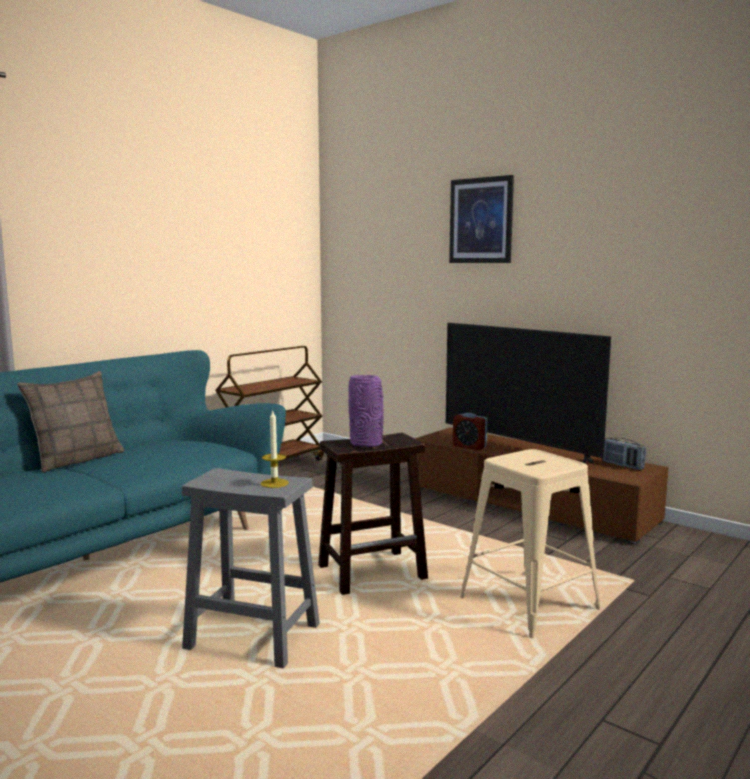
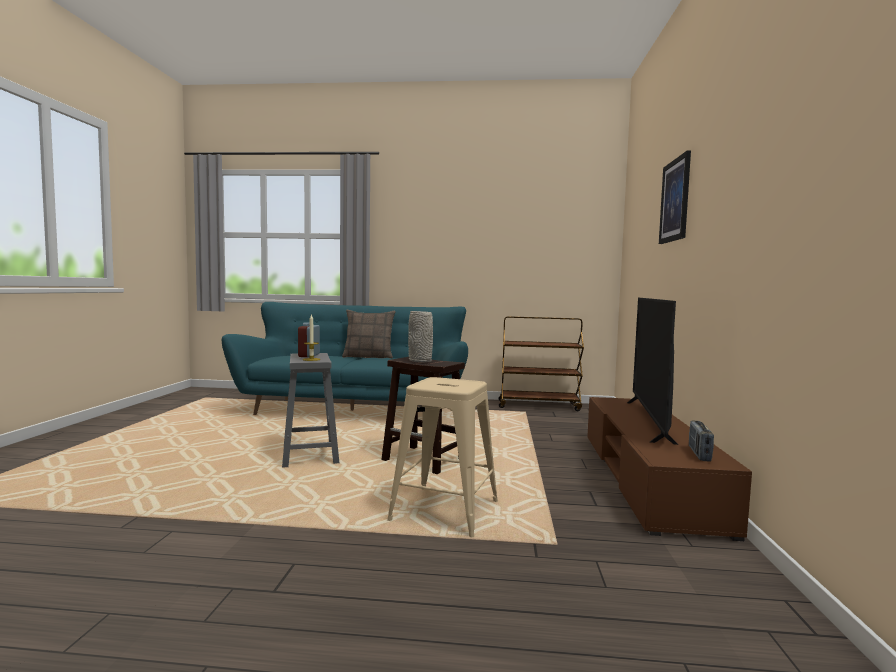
camera: 55 degrees right, 5 degrees down
(367, 444) = (420, 361): purple vase -> grey vase
(469, 446) = (612, 409): alarm clock -> alarm clock (309, 355)

